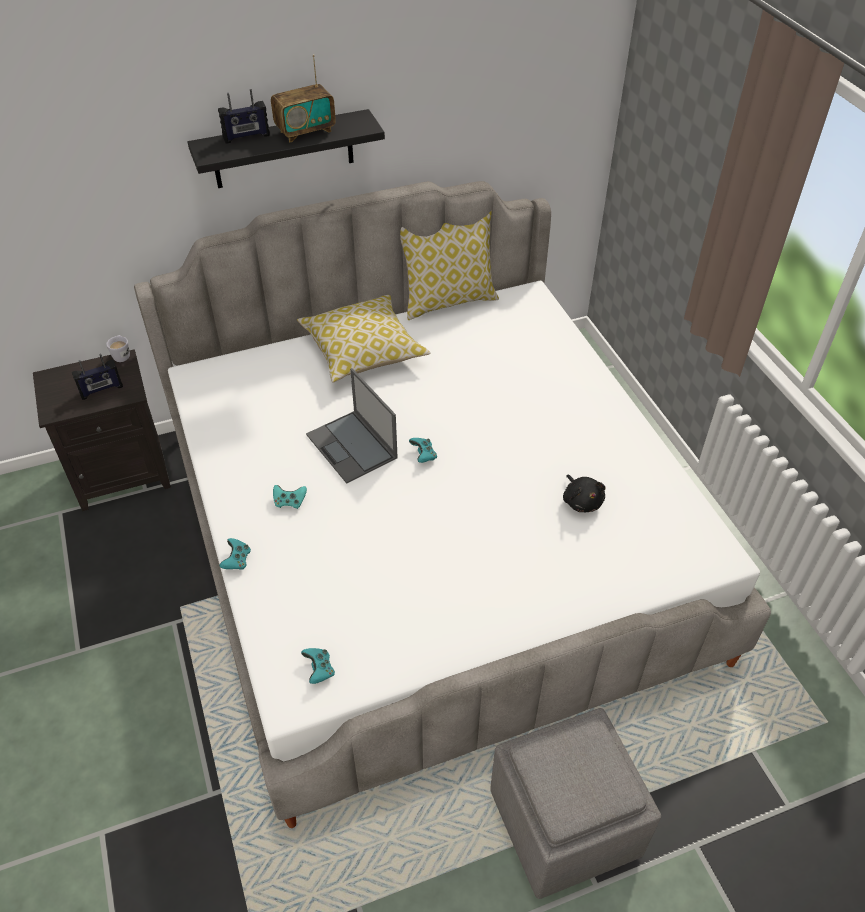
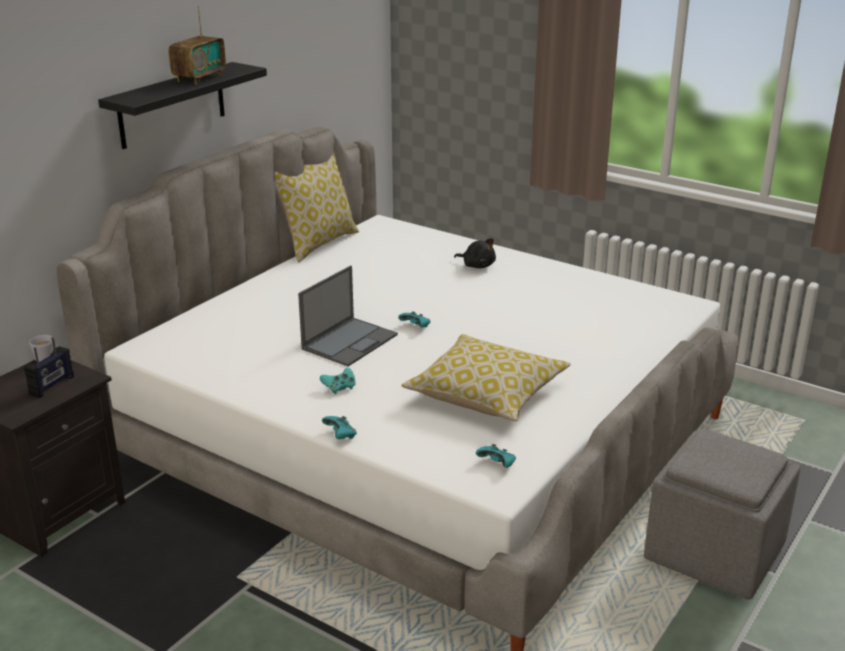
camera: 35 degrees left, 20 degrees down
(246, 137) = (151, 88): radio -> none
(352, 447) = (350, 341): laptop -> laptop turned 75 degrees counterclockwise
(363, 351) = (283, 289): pillow -> pillow (486, 395)
(582, 501) = (565, 310): black plush toy -> black plush toy (477, 265)

